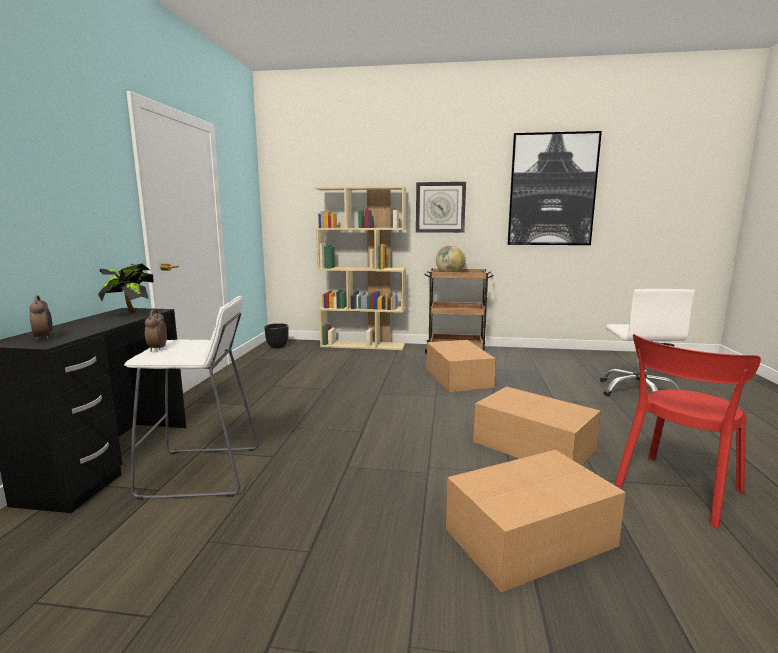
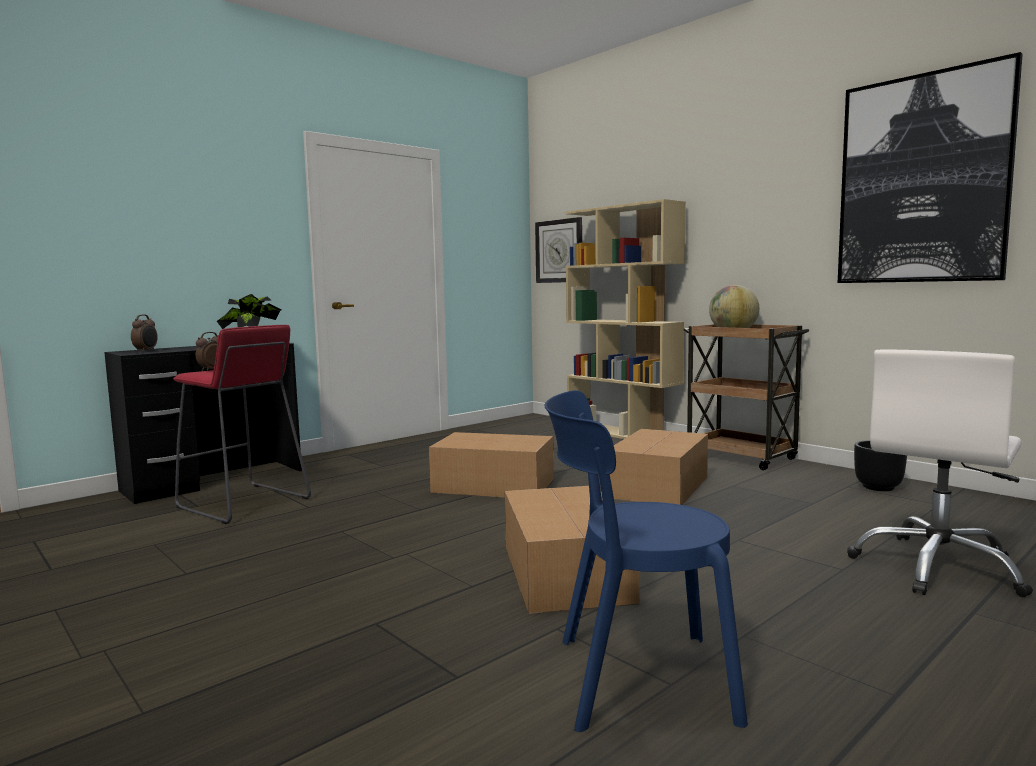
camera: 40 degrees right, 5 degrees down
(202, 472) = (243, 503): white stool -> red stool
(277, 346) = (523, 421): black planter -> black planter (879, 487)
(440, 207) = (734, 227): wall clock -> wall clock (559, 251)
(527, 537) = (345, 636): cardboard box -> cardboard box (492, 485)
(676, 490) = (634, 679): red chair -> blue chair

